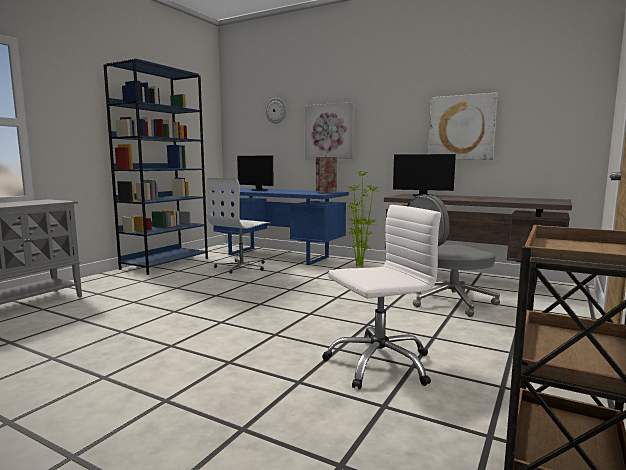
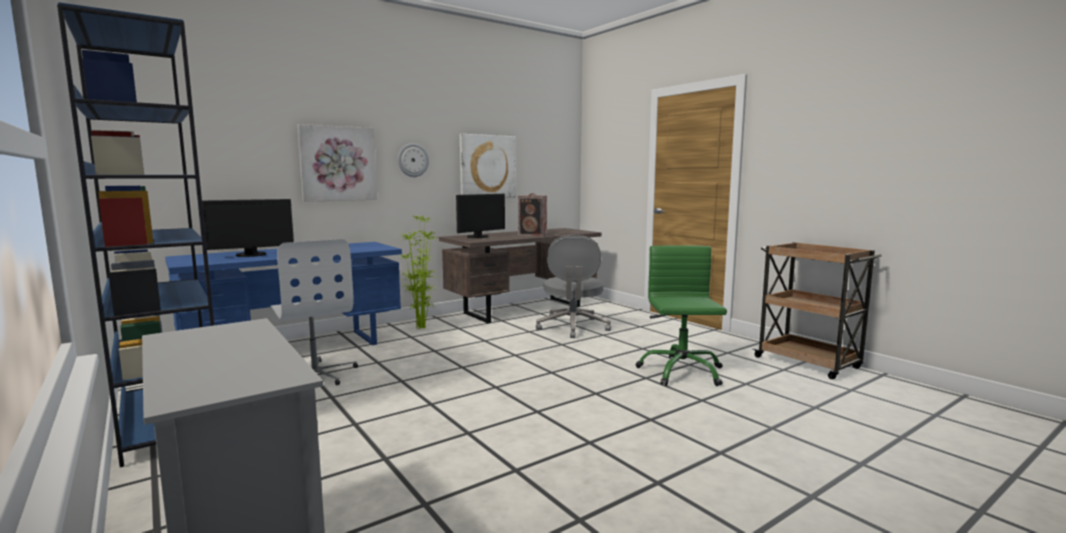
camera: 65 degrees left, 0 degrees up
(276, 110) = (237, 125): wall clock -> wall clock (413, 160)
(325, 192) = (366, 245): speaker -> speaker (533, 235)
(379, 364) = (681, 372): white office chair -> green office chair

